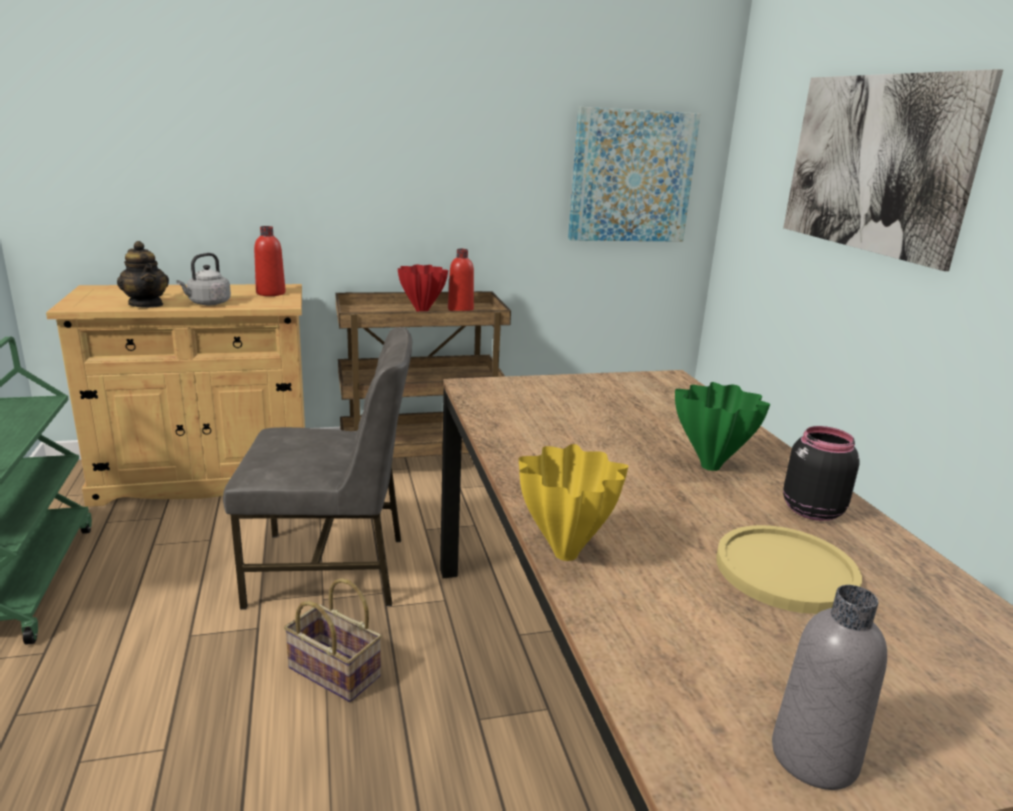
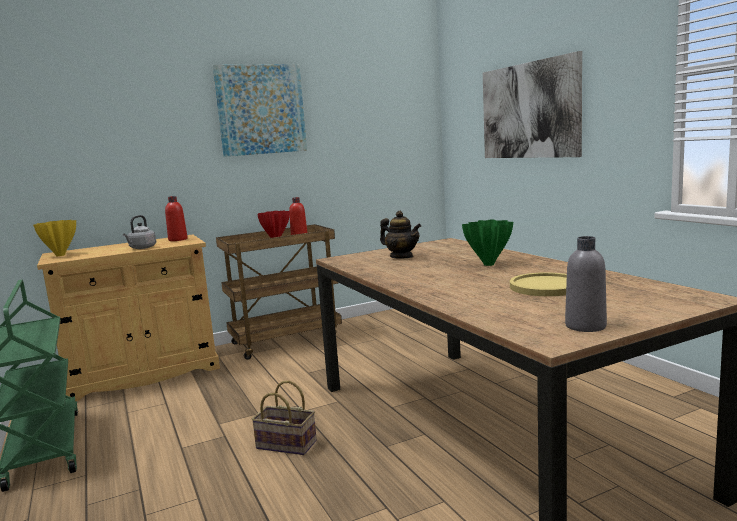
camera: 10 degrees left, 10 degrees down
(146, 304) = (101, 253): teapot -> teapot (401, 257)
(331, 570) = (257, 402): grey chair -> none
(566, 553) = (434, 298): yellow vase -> yellow vase (60, 255)
(631, 176) = (388, 144): picture -> picture (261, 110)
(810, 510) = (547, 269): black jar -> none

